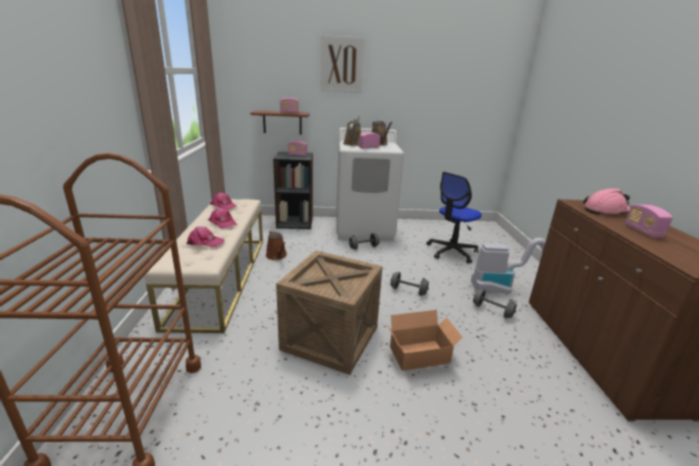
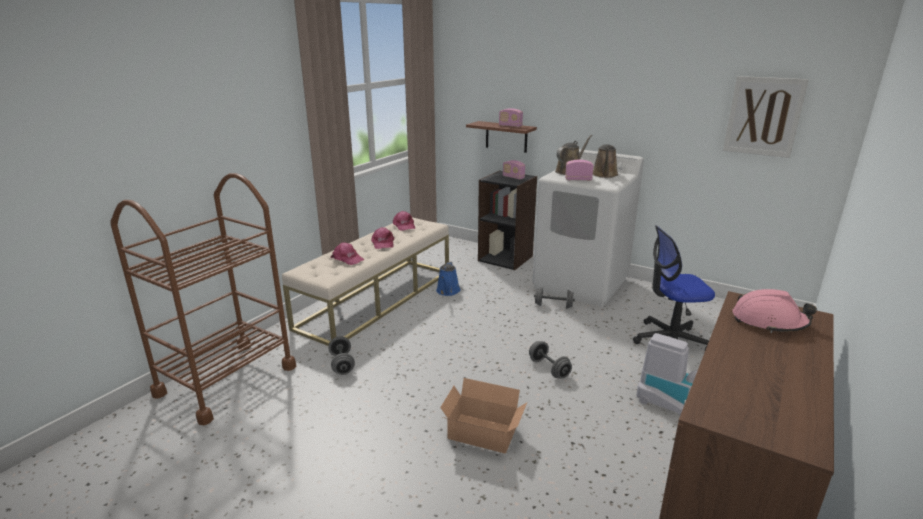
camera: 35 degrees right, 0 degrees up
(277, 256) = (448, 291): brown watering can -> blue watering can
(330, 338) = (414, 384): crate -> none
(342, 65) = (578, 69): picture -> picture (763, 116)
(492, 311) = (630, 425): grey dumbbell -> grey dumbbell (342, 364)
(642, 232) = (753, 359): radio -> none

